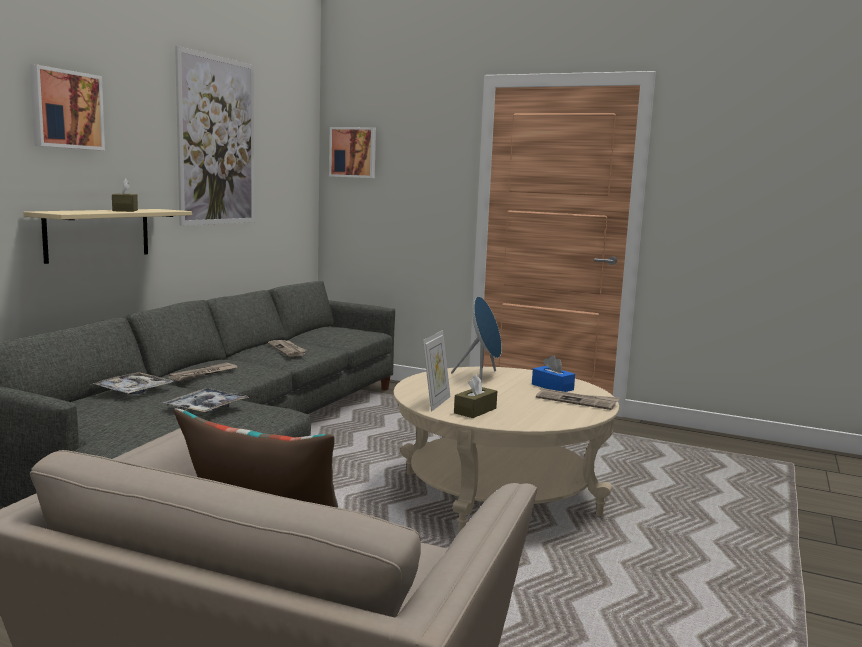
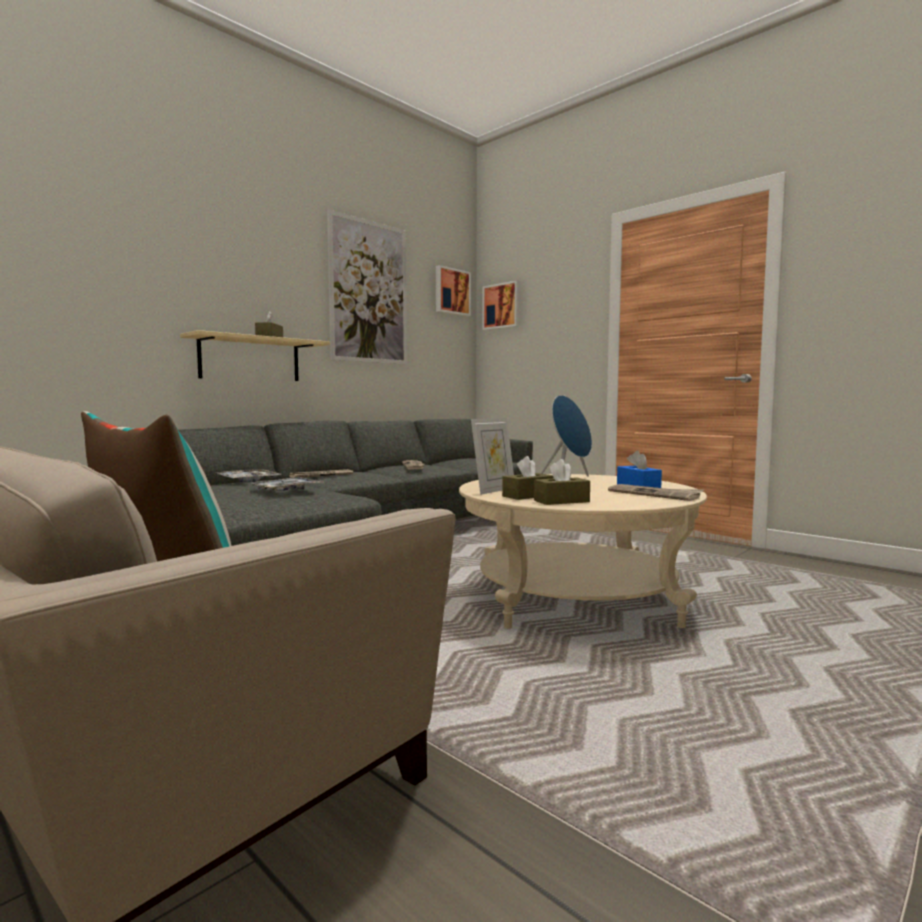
camera: 20 degrees right, 5 degrees down
(66, 109) = (221, 254): picture -> picture (451, 291)
(512, 418) = (561, 501): none -> brown tissue box

